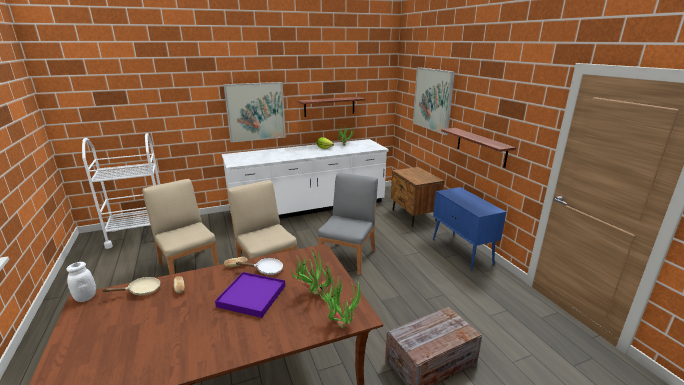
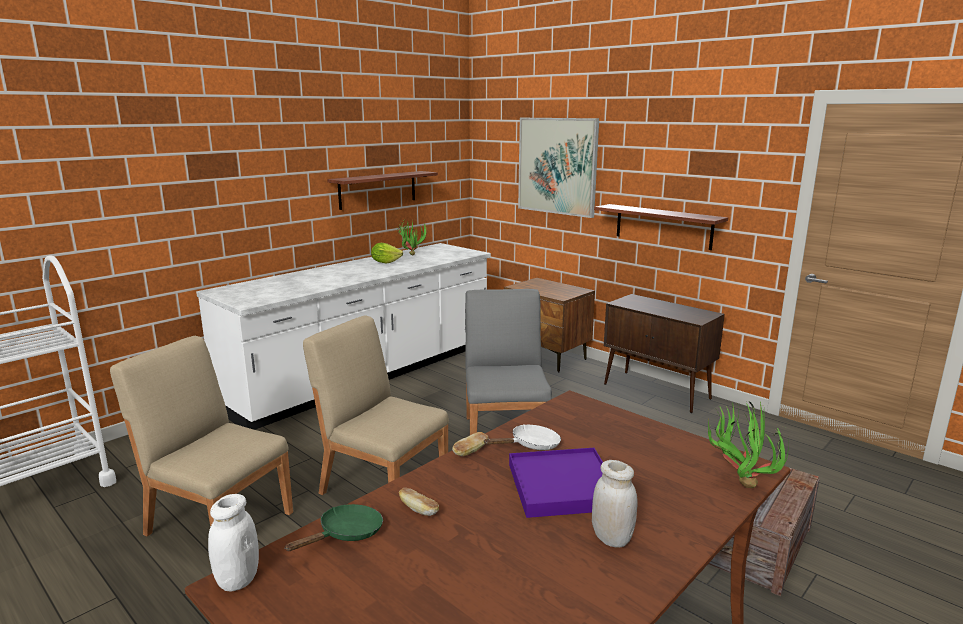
camera: 25 degrees left, 5 degrees down
(141, 291) = (346, 534): beige frying pan -> green frying pan
(237, 331) = (611, 538): none -> white jar
(255, 112) = (256, 203): picture -> none
(312, 293) = (646, 458): potted plant -> none
(462, 252) = (657, 392): blue cabinet -> brown cabinet

